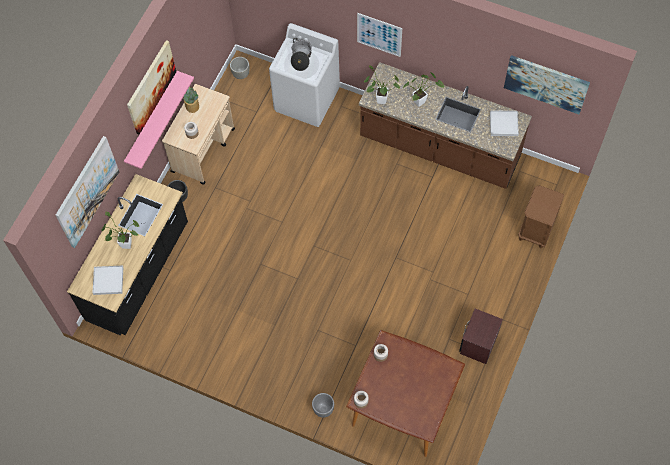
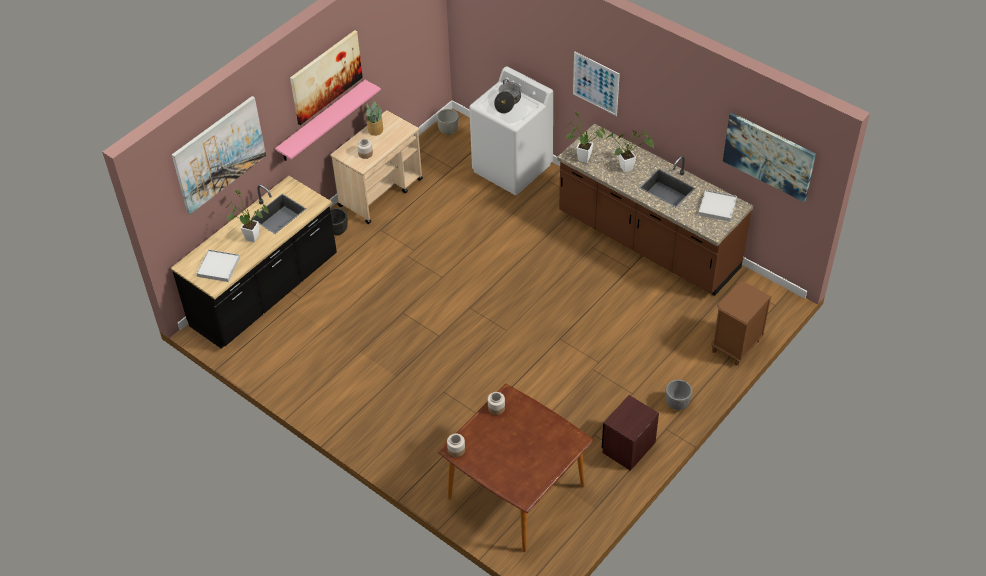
camera: 15 degrees right, 15 degrees down
(323, 410) = (420, 474): grey planter -> grey planter (676, 404)

